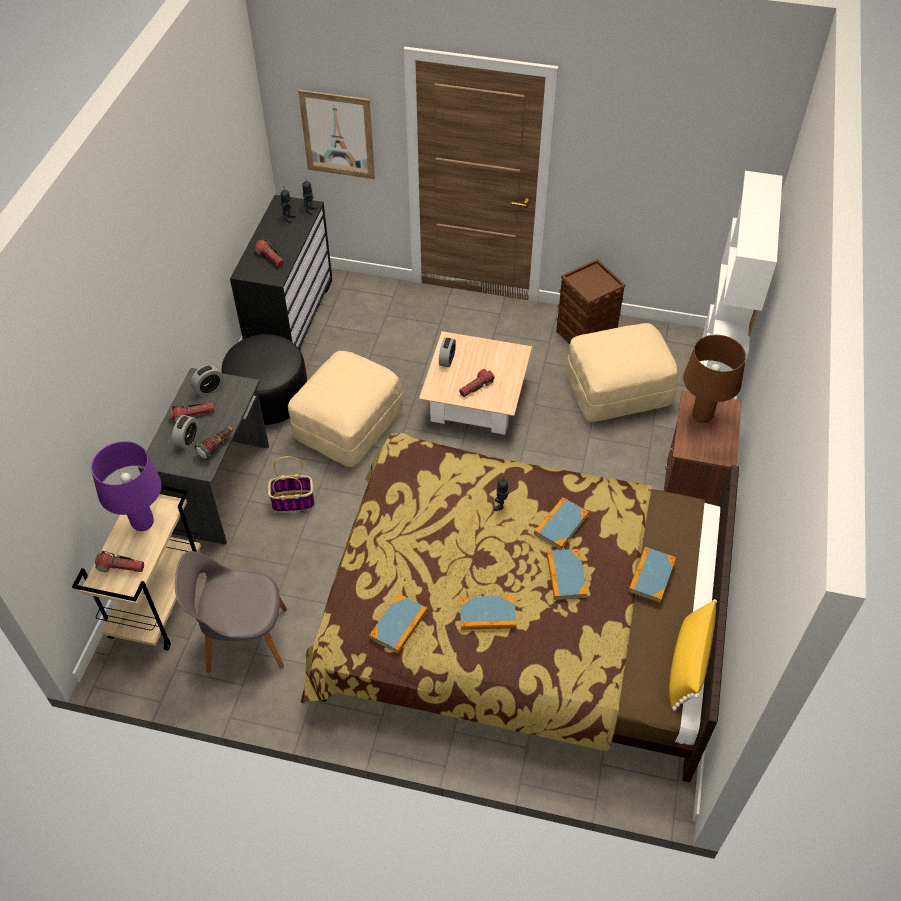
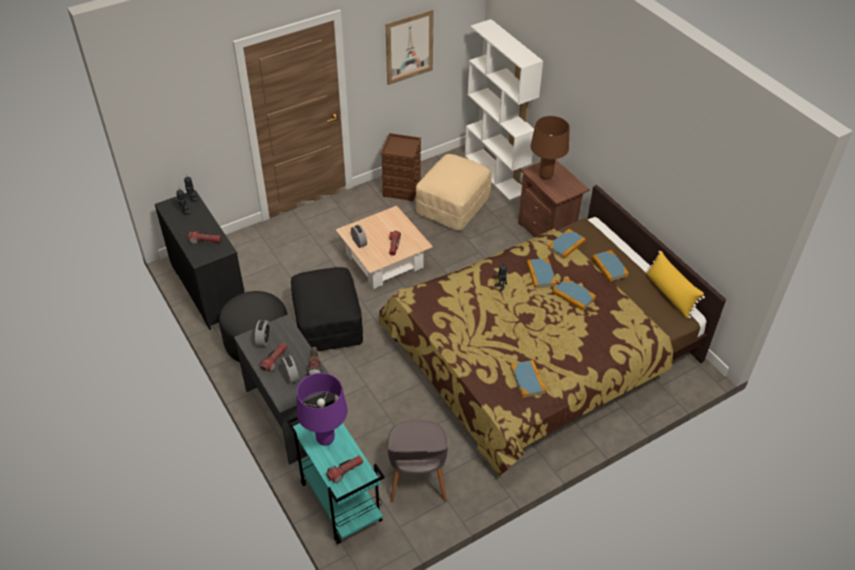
camera: 45 degrees left, 5 degrees down
(158, 601) = (339, 501): beige cart -> turquoise cart
(244, 639) = (417, 478): grey chair -> grey chair turned 45 degrees counterclockwise
(293, 501) = (349, 386): basket -> none
(338, 134) = (191, 132): picture -> picture (409, 47)
(348, 425) = (327, 324): beige ottoman -> black ottoman
(487, 614) = (562, 341): book -> book (566, 245)

